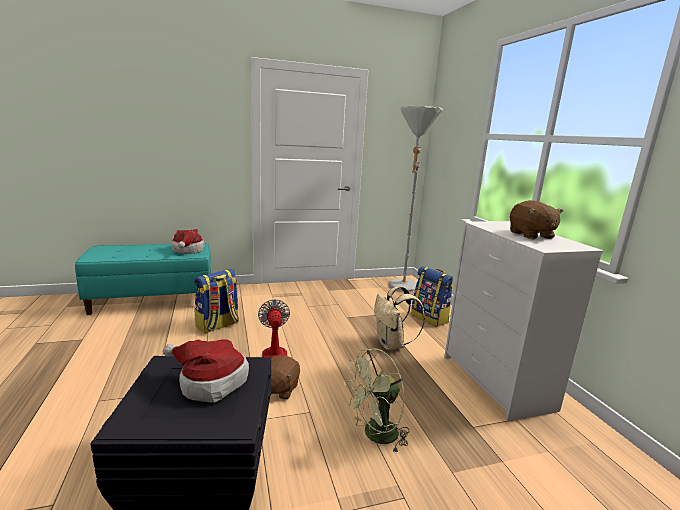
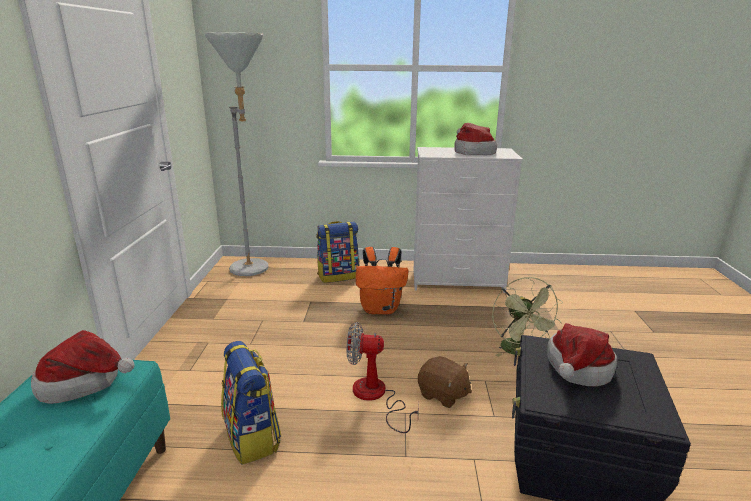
camera: 70 degrees left, 5 degrees up
(392, 344) = (381, 309): beige backpack -> orange backpack
(530, 235) = (472, 152): brown plush toy -> hat

